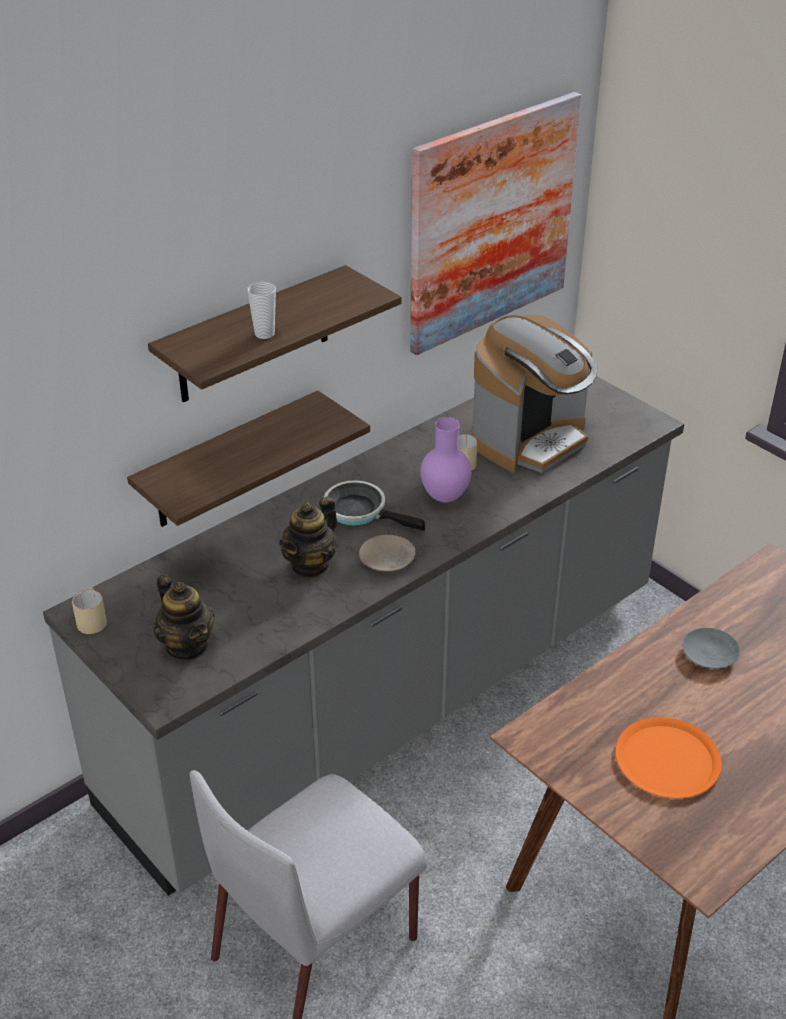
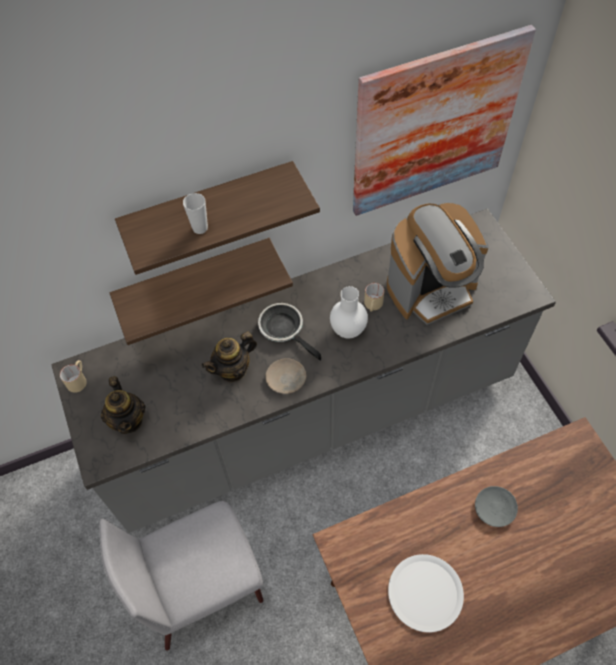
camera: 20 degrees right, 20 degrees up
(444, 496) = (348, 330): purple vase -> white vase
(667, 759) = (425, 593): orange plate -> white plate

